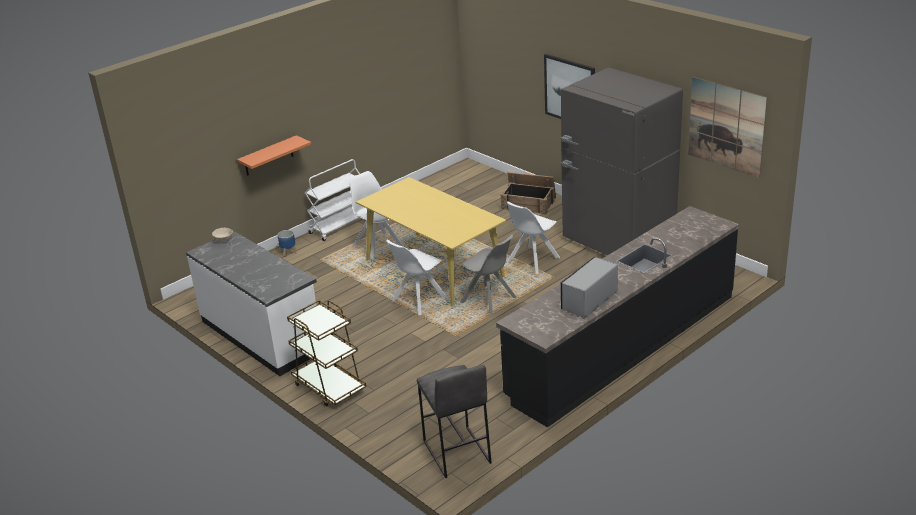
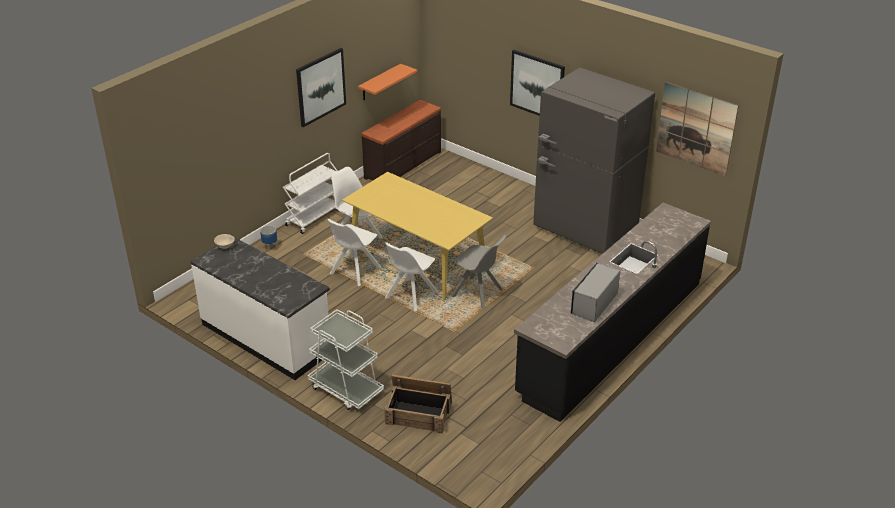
camera: 10 degrees left, 5 degrees up
(268, 156) = (252, 155): orange shelf -> orange shelf (379, 82)
(329, 387) = (345, 389): brown cart -> white cart
(345, 91) = (320, 87): none -> picture
(442, 180) = (404, 165): none -> brown dresser
(456, 452) = (482, 451): grey stool -> none
(529, 203) = (493, 189): crate -> crate (419, 412)
(532, 261) = (509, 251): white chair -> white chair (354, 271)

